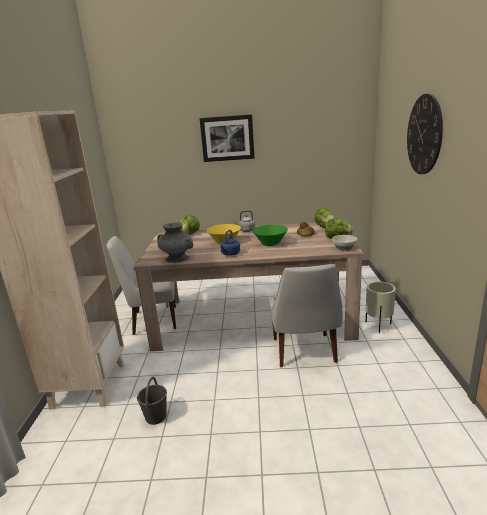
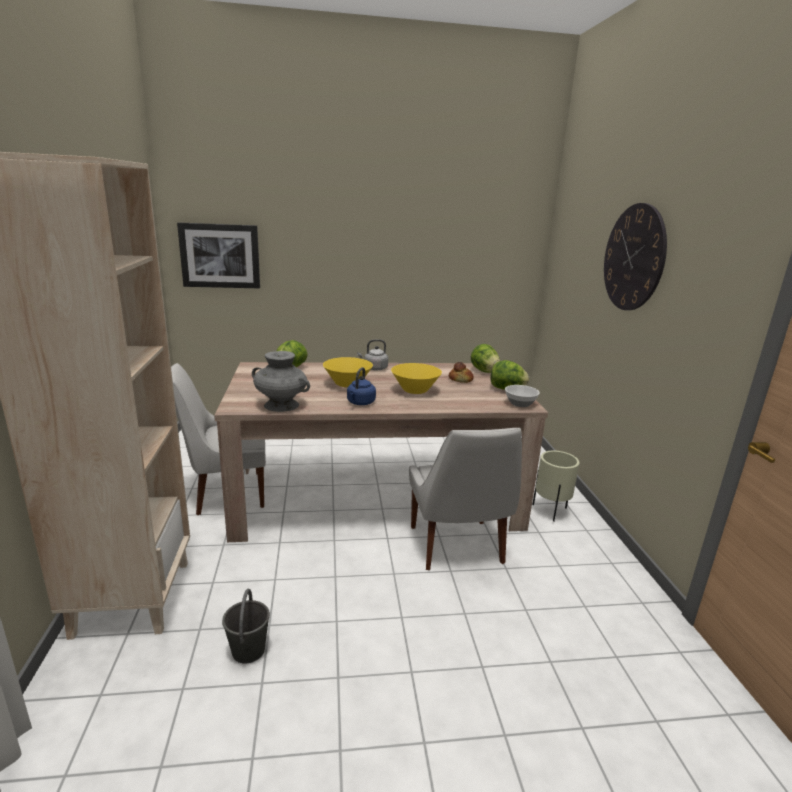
camera: 10 degrees left, 0 degrees up
(227, 138) = (348, 233): picture -> picture (220, 256)
(270, 243) = (415, 390): green bowl -> yellow bowl

